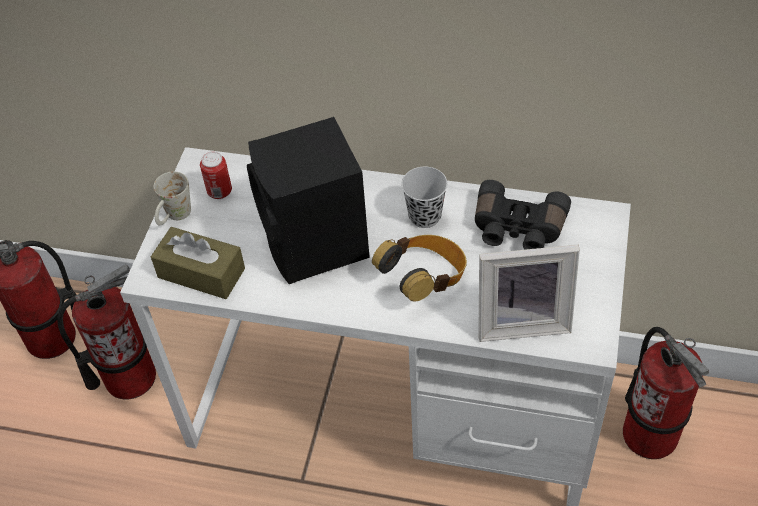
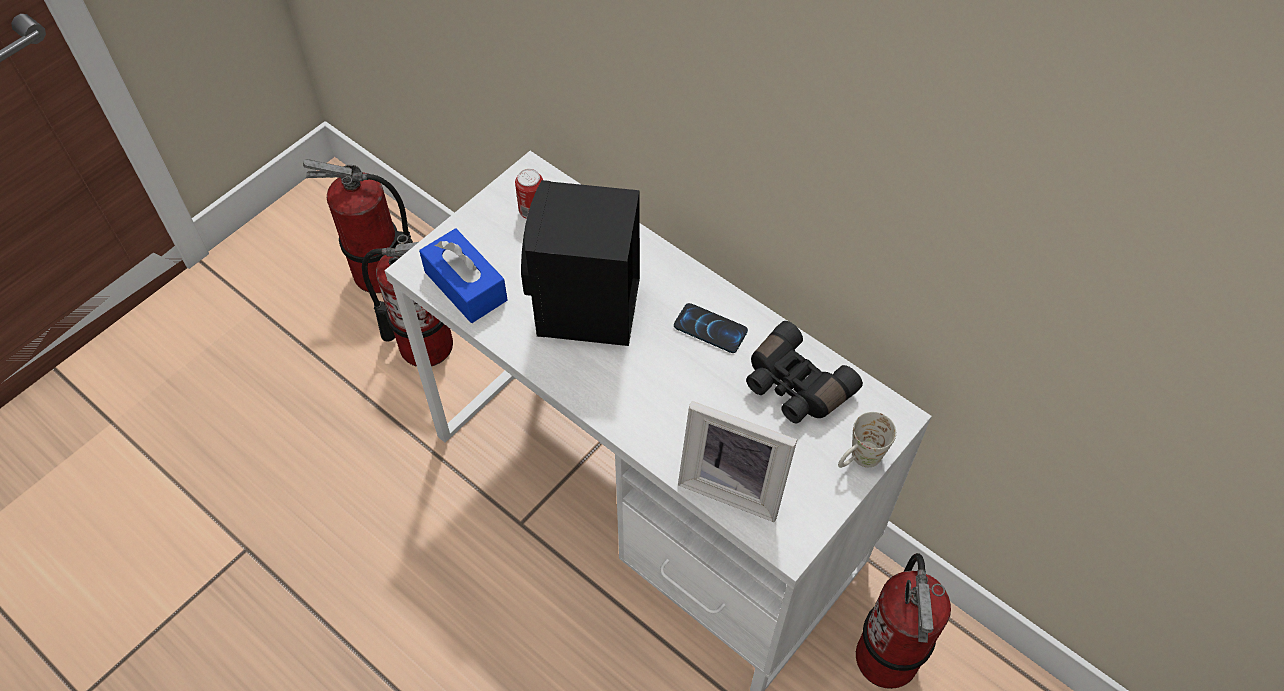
camera: 25 degrees right, 5 degrees up
(174, 217) = (476, 218): white mug -> white mug (859, 460)
(201, 273) = (465, 286): brown tissue box -> blue tissue box
(424, 280) = (666, 395): headphones -> none
(425, 216) = (710, 329): black cup -> phone

